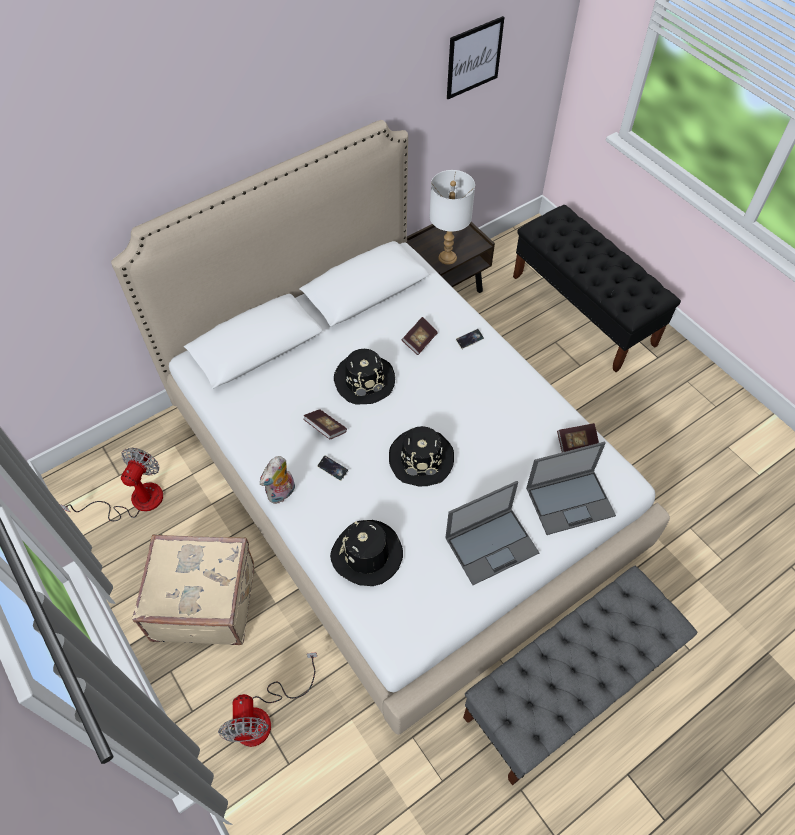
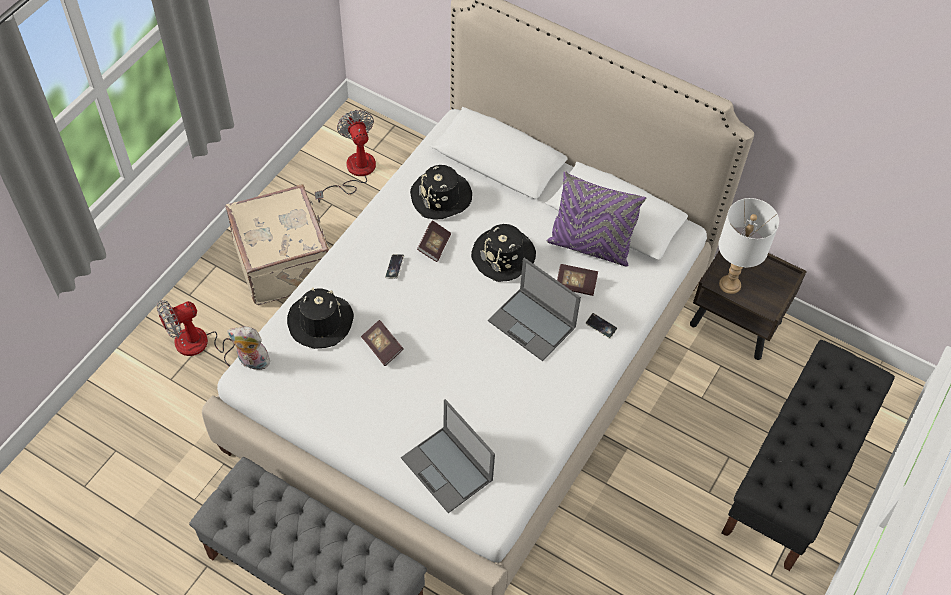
camera: 65 degrees right, 0 degrees up
(135, 500) = (354, 172): fan -> fan turned 105 degrees counterclockwise
(282, 494) = (353, 240): plush toy -> plush toy (252, 362)
(385, 317) = (590, 246): none -> purple pillow
(421, 458) = (437, 330): black hat -> black hat (441, 197)
(474, 58) = (874, 142): picture -> none
(492, 544) = (371, 416): laptop -> laptop (532, 324)
(576, 443) = (519, 458): book -> book (382, 347)

